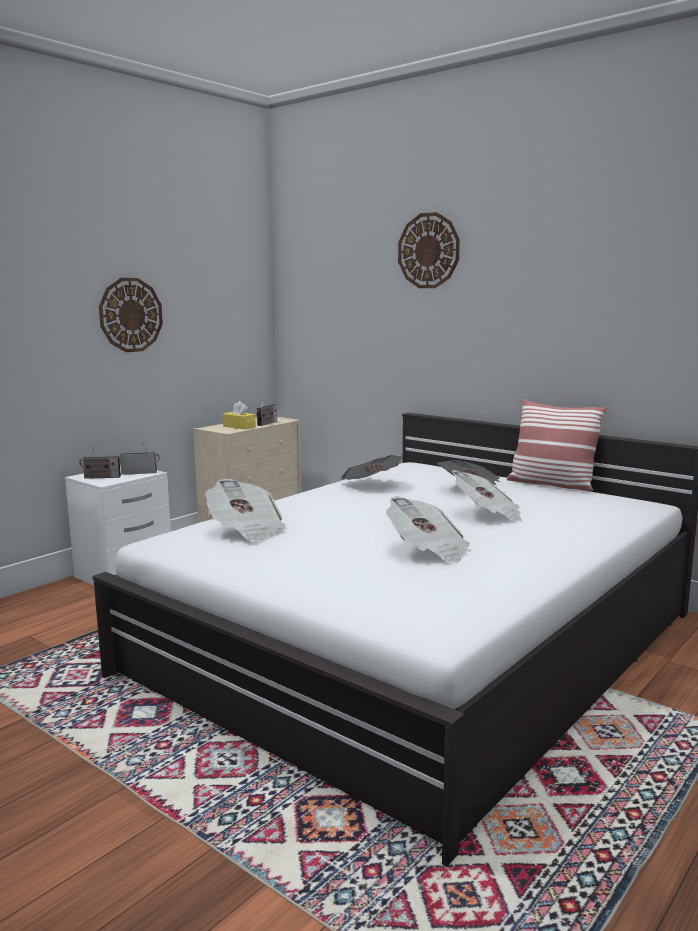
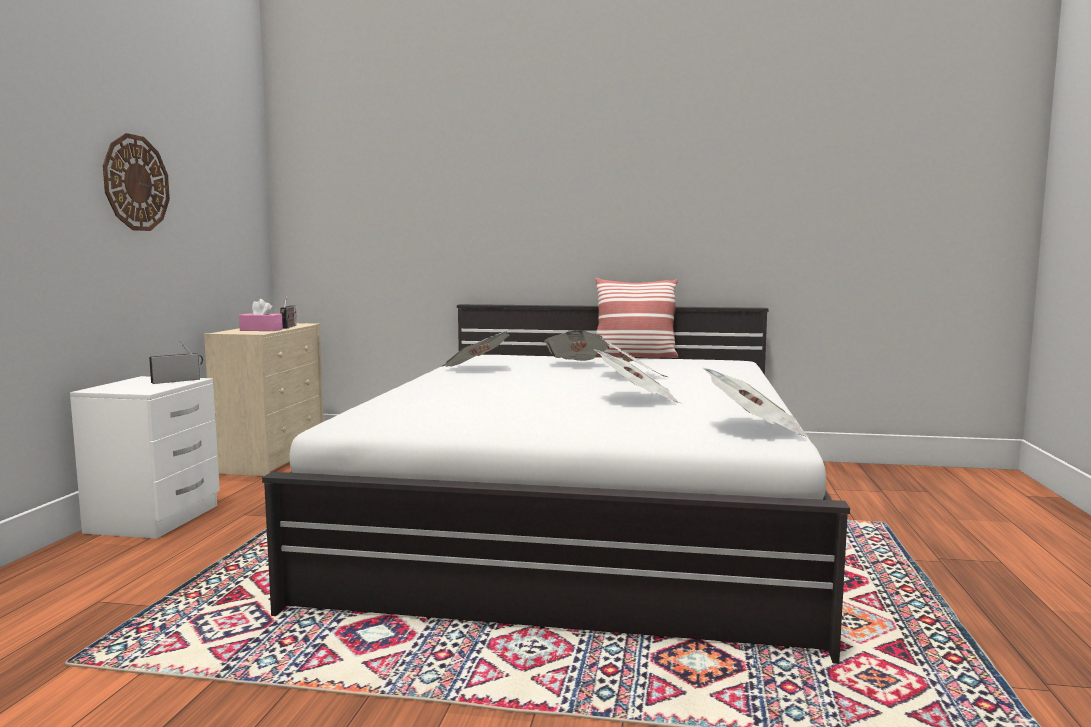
camera: 30 degrees left, 5 degrees down
(100, 477) = (128, 388): radio -> none
(239, 426) = (261, 330): yellow tissue box -> pink tissue box
(246, 530) = (430, 404): newspaper -> newspaper (755, 430)
(428, 251) = (477, 134): wall clock -> none

